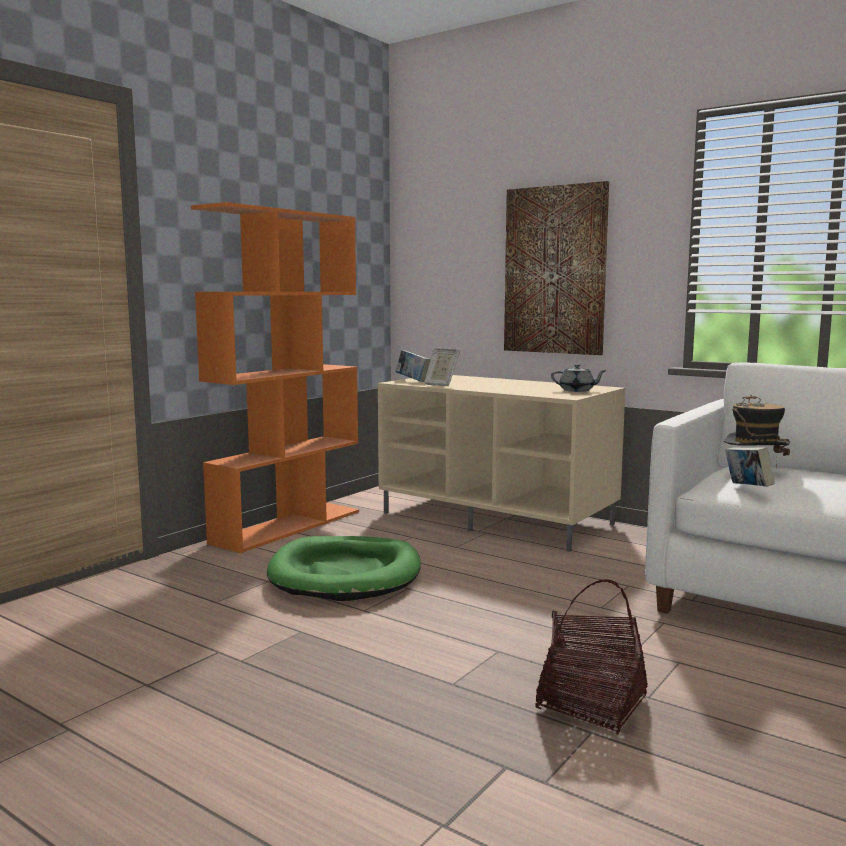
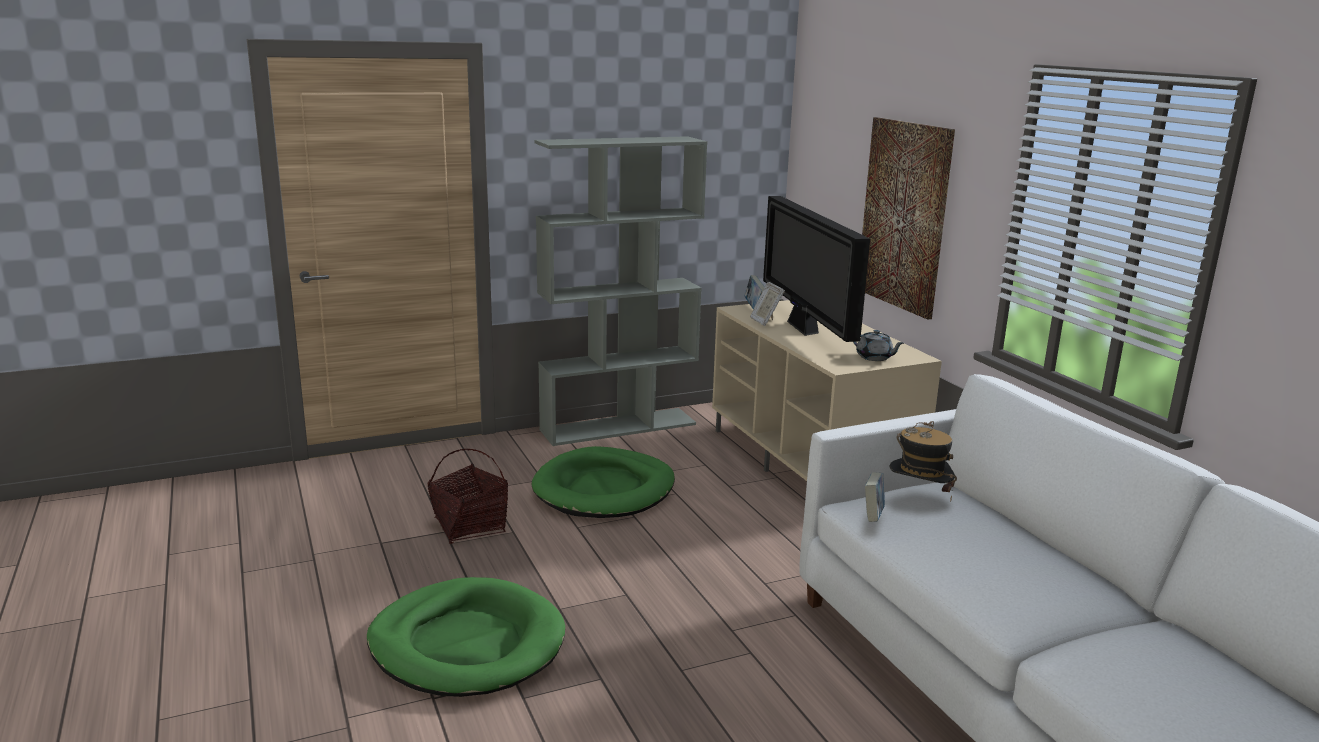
camera: 30 degrees right, 10 degrees up
(288, 526) = (619, 426): orange bookcase -> grey bookcase
(402, 751) = (467, 644): none -> green dog bed
(482, 385) = (803, 329): none -> television
(591, 703) = (632, 658): basket -> basket (469, 526)

